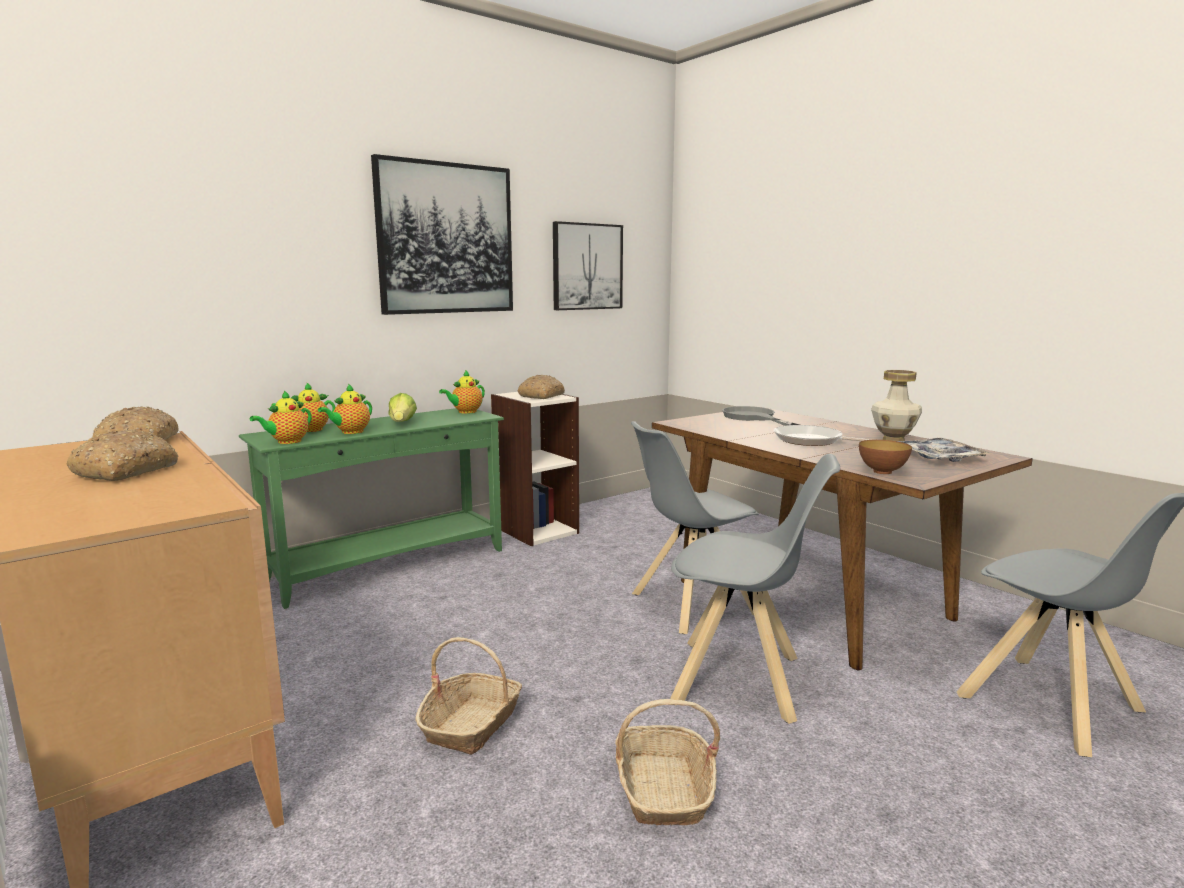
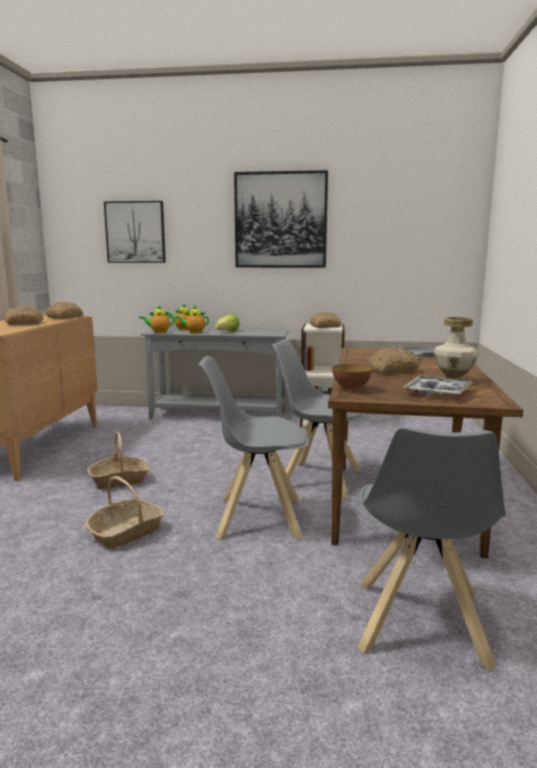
camera: 45 degrees right, 0 degrees up
(389, 565) = (219, 415): green console table -> grey console table
(465, 412) = (276, 331): teapot -> none
(587, 266) = (395, 236): picture -> picture (135, 232)
(742, 680) = (256, 517): grey chair -> grey chair turned 120 degrees clockwise
(812, 441) = (392, 370): frying pan -> bread

